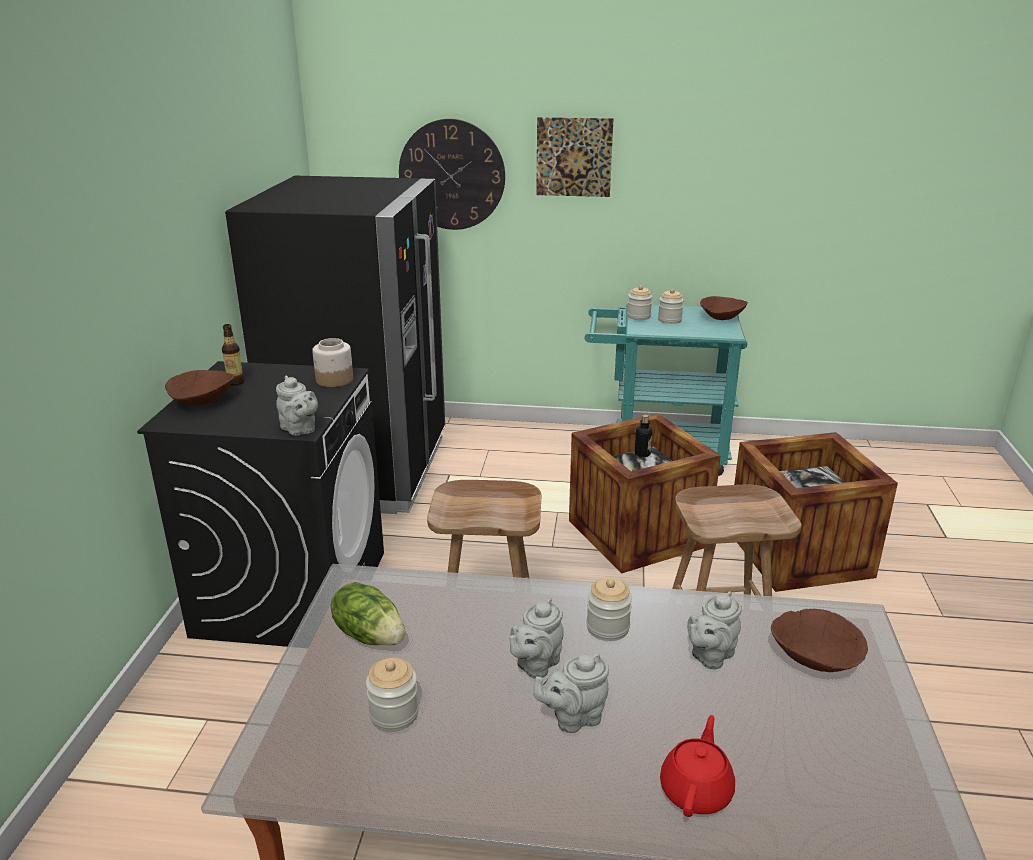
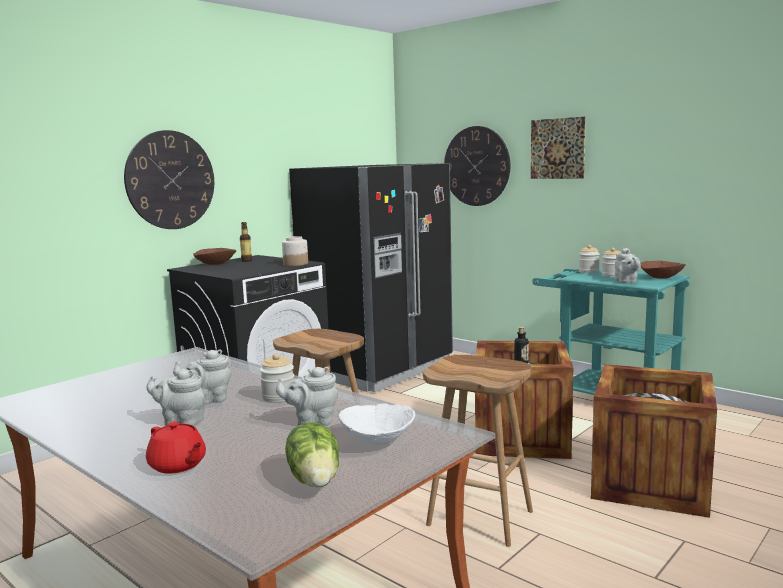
camera: 35 degrees right, 15 degrees down
(111, 280) = (170, 180): none -> wall clock
(299, 430) = (234, 275): grey teapot -> grey teapot (626, 282)
(370, 635) = (157, 371): lettuce -> lettuce (316, 479)
(394, 714) = (107, 398): jar -> none
(696, 790) = (178, 465): red teapot -> red teapot turned 75 degrees clockwise
(813, 660) = (376, 441): brown bowl -> white bowl

